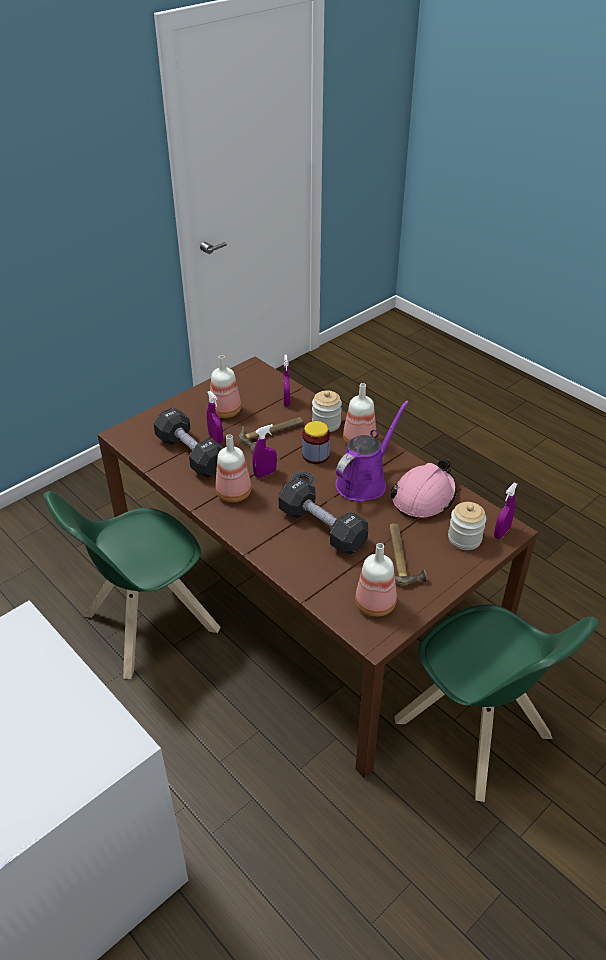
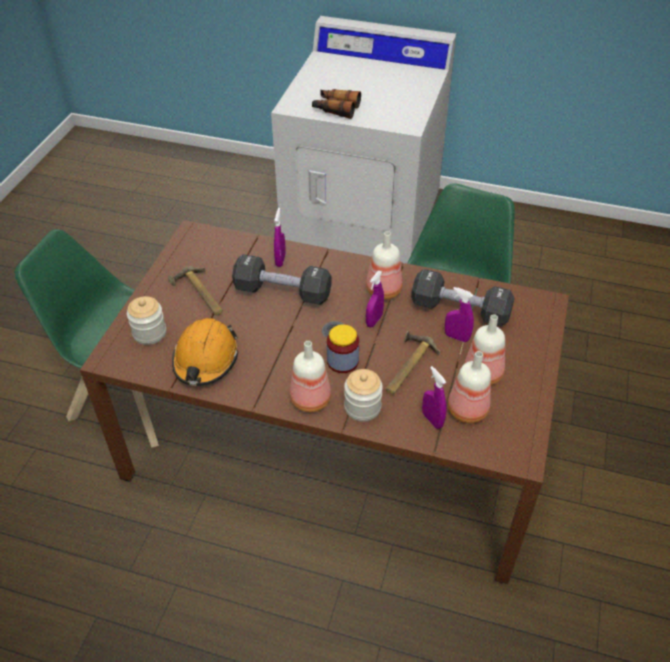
camera: 150 degrees right, 5 degrees up
(69, 706) = (335, 109): none -> binoculars
(364, 482) = (274, 352): purple watering can -> none
(376, 604) = (202, 253): bottle -> bottle (466, 410)
(424, 497) = (205, 360): pink hard hat -> orange hard hat
(501, 532) = (115, 353): purple spray bottle -> purple spray bottle (280, 260)

